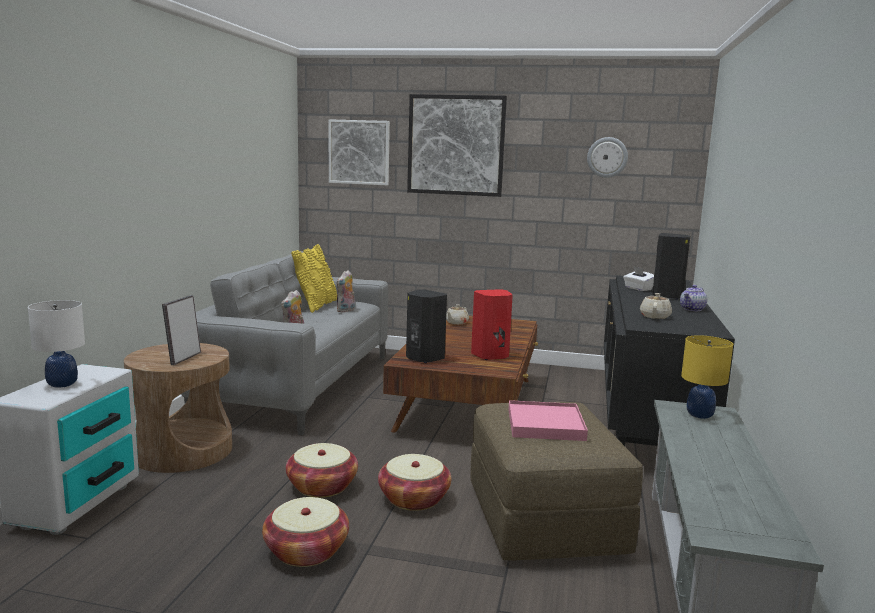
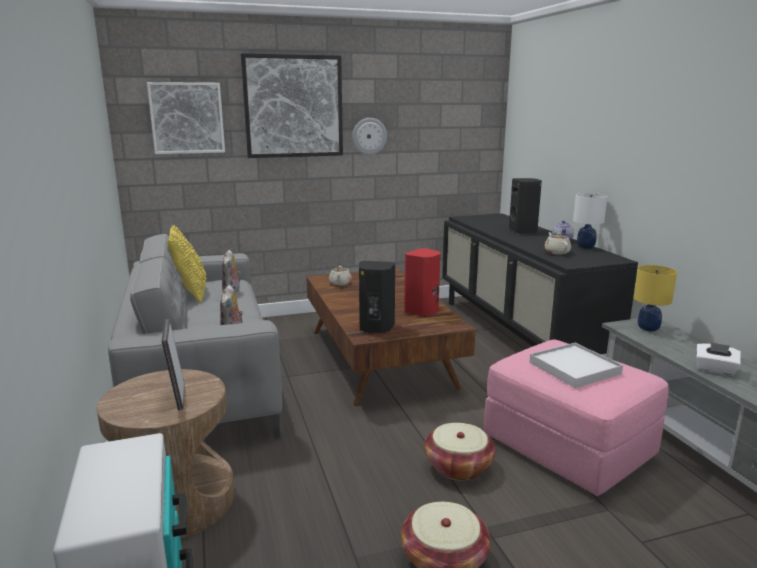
camera: 30 degrees left, 5 degrees up
(63, 384) = (115, 484): white table lamp -> white table lamp (585, 246)
(322, 486) = (370, 486): basket -> none
(545, 424) = (574, 368): pink tray -> white tray
(545, 520) = (568, 447): brown ottoman -> pink ottoman
(607, 157) = (431, 112): wall clock -> wall clock (369, 136)
(638, 288) = (490, 227): white tissue box -> white tissue box (715, 370)

